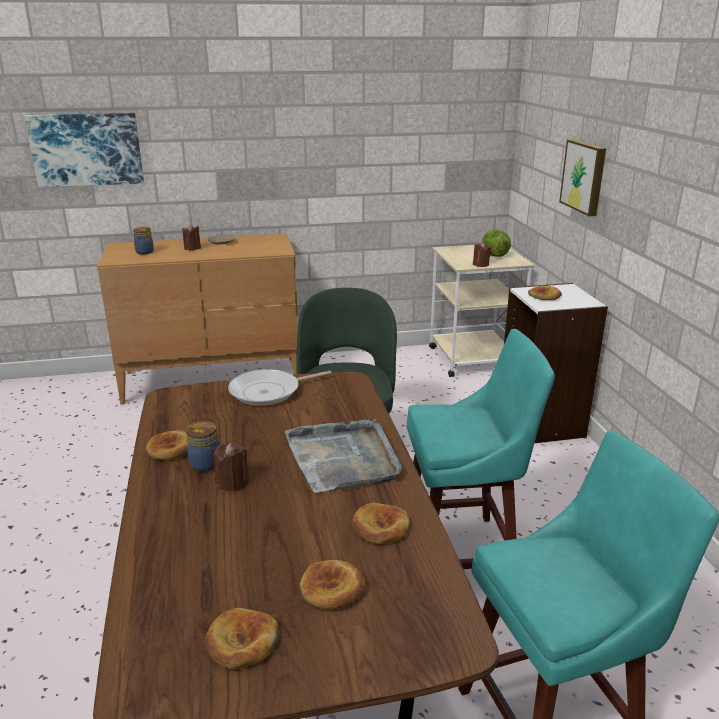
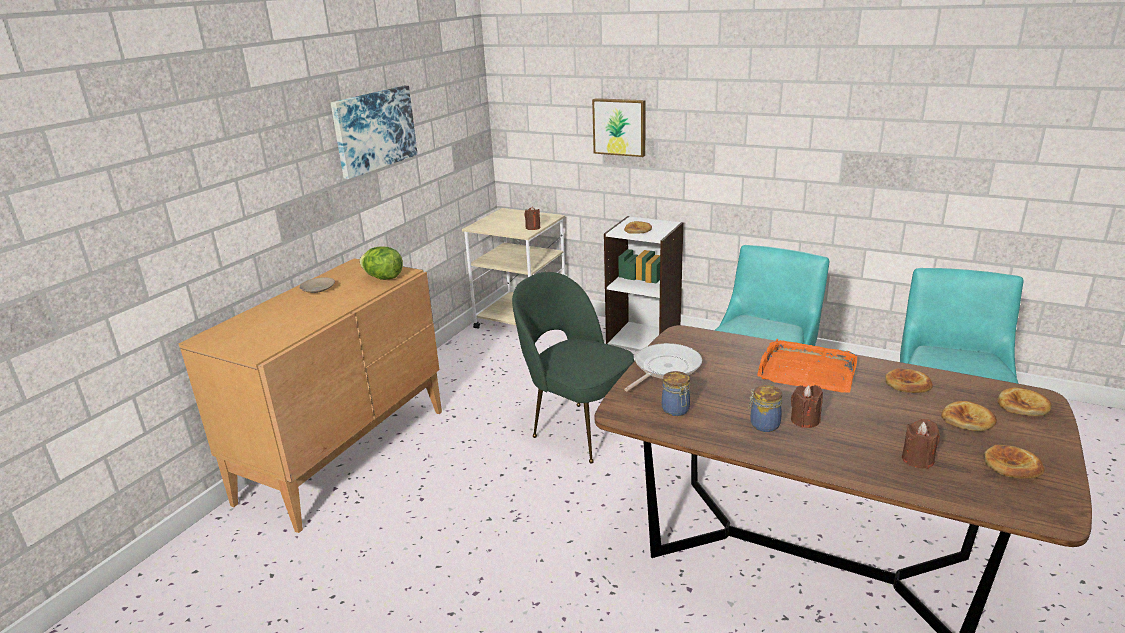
camera: 50 degrees left, 0 degrees up
(87, 149) = (129, 222): picture -> picture (374, 130)
(144, 252) = (265, 330): jar -> jar (676, 410)
(171, 449) = (723, 434): bread -> bread (1023, 405)
(192, 248) = (305, 305): brown candle -> brown candle (917, 459)
(269, 392) = (664, 368): frying pan -> frying pan turned 150 degrees counterclockwise
(343, 458) = (806, 370): grey tray -> orange tray
(494, 255) = (521, 218): lettuce -> lettuce (383, 278)

